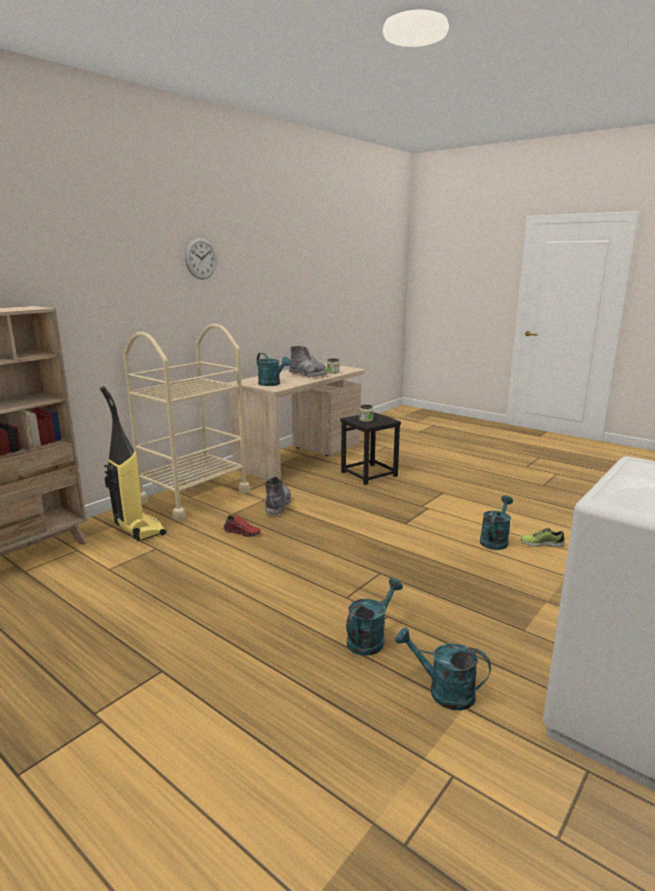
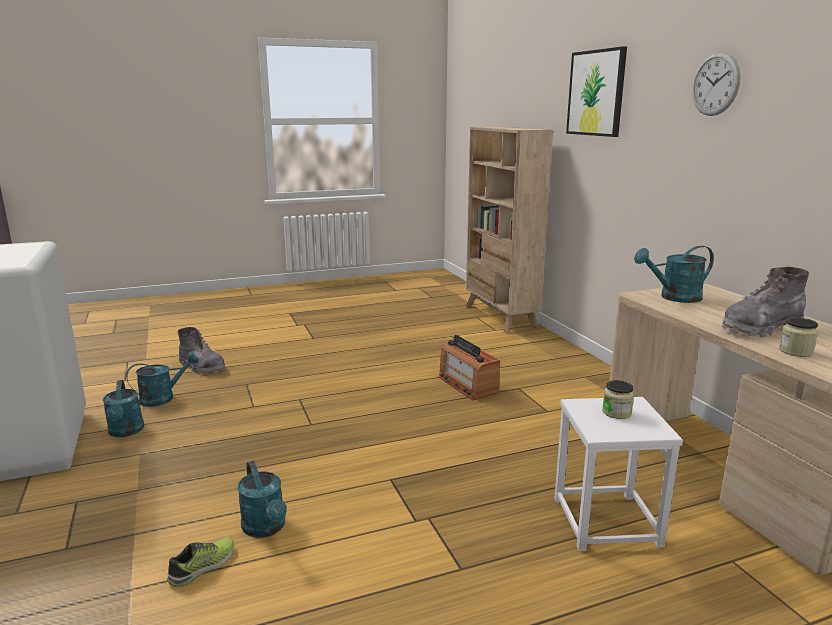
camera: 120 degrees right, 0 degrees up
(81, 264) = (596, 93): none -> picture
(138, 529) = (515, 349): vacuum cleaner -> none
(194, 496) = (584, 378): beige cart -> none
(242, 532) = (467, 385): red shoe -> radio
(277, 505) = (521, 414): grey boot -> grey boot (202, 367)
(369, 474) = (605, 521): black stool -> white stool
(370, 638) = (242, 392): turquoise watering can -> turquoise watering can (126, 432)

